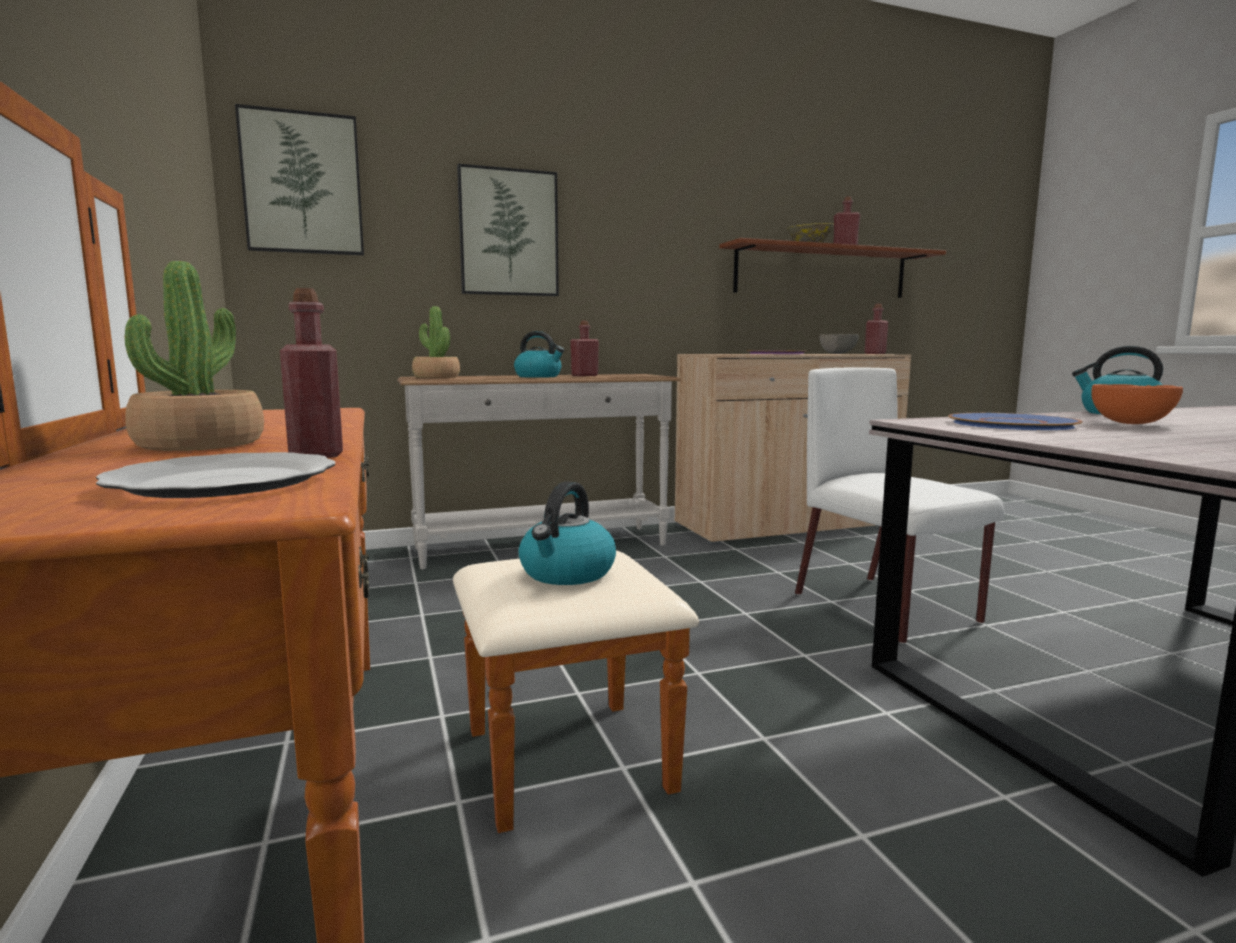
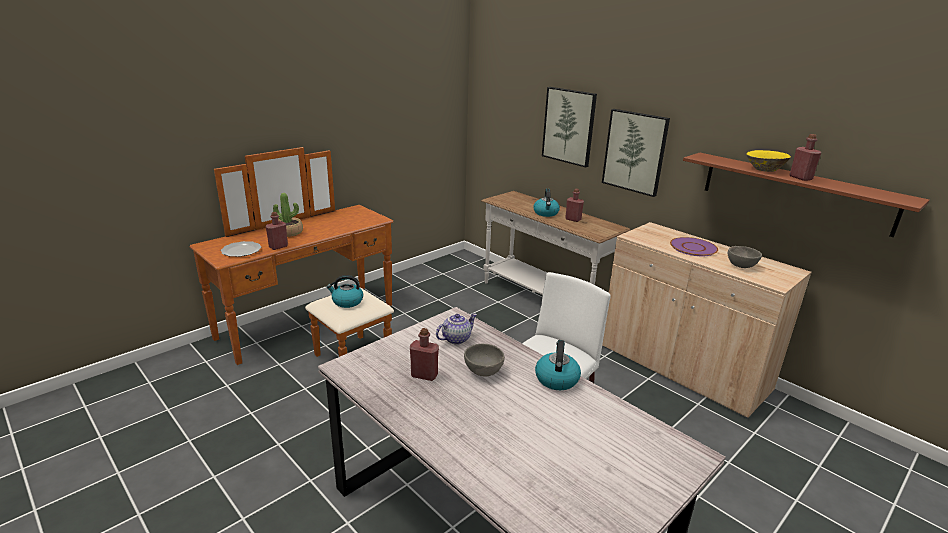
camera: 65 degrees right, 15 degrees up
(302, 184) = (492, 93): picture -> picture (635, 152)
(436, 377) = (511, 198): potted plant -> none
(875, 354) = (765, 279): red bottle -> red bottle (424, 375)
(1012, 424) = (456, 338): blue plate -> teapot
(1132, 424) = (483, 372): orange bowl -> grey bowl

